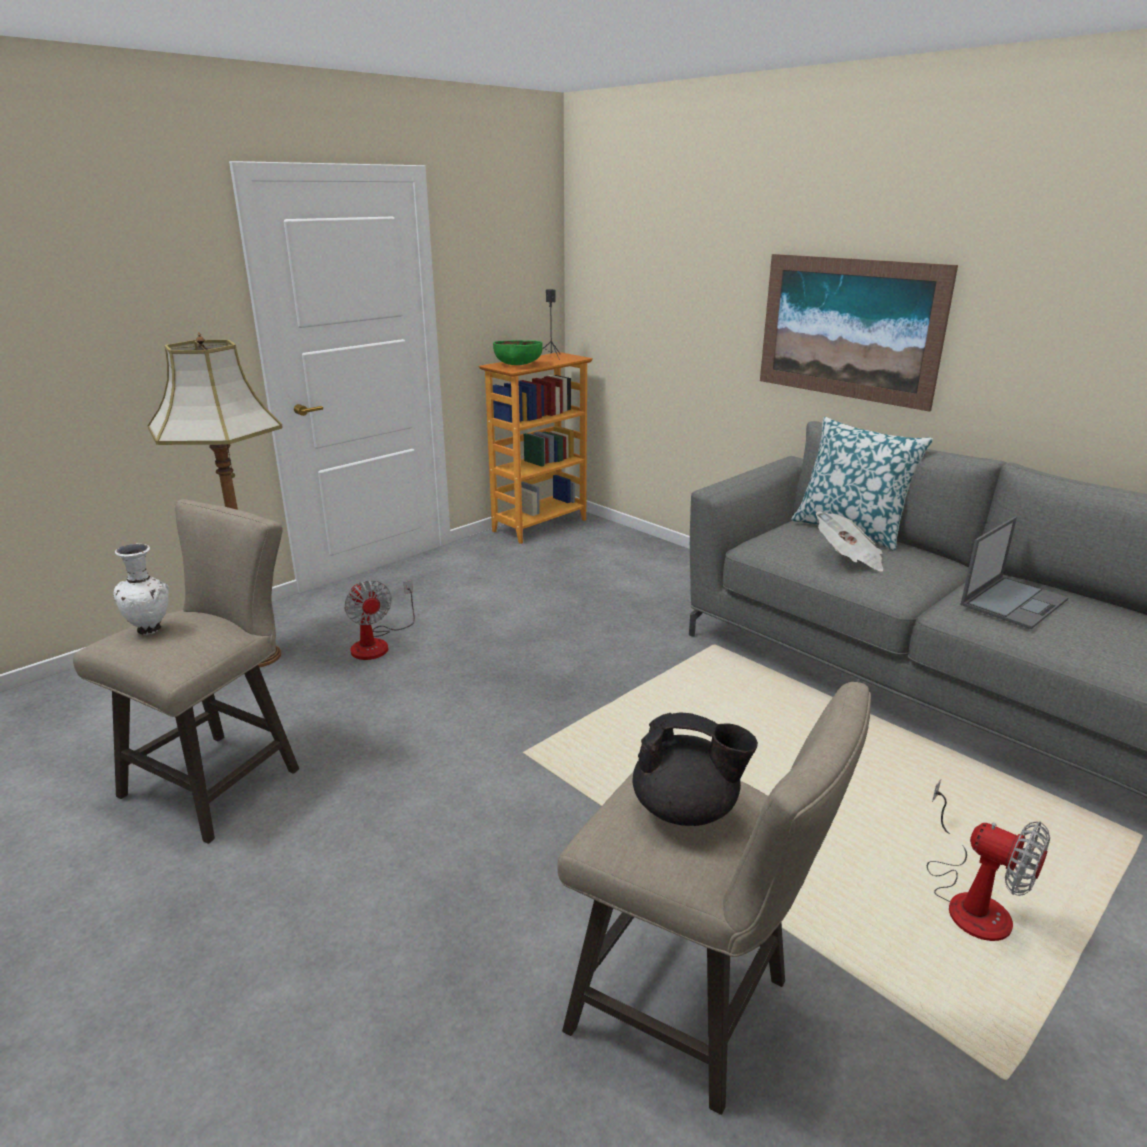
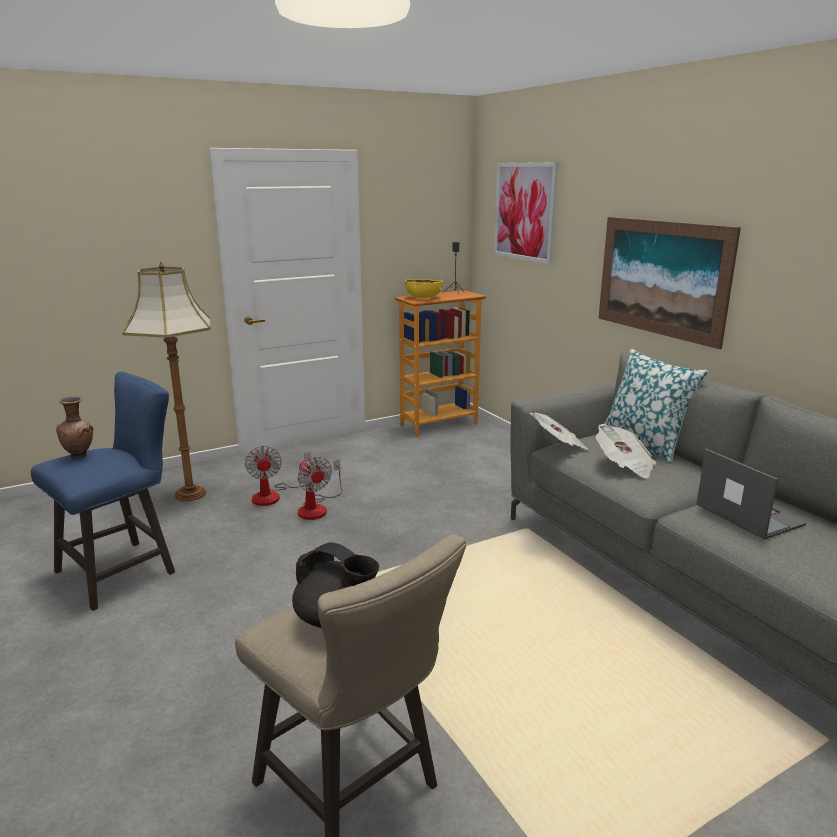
camera: 15 degrees right, 5 degrees down
(151, 630) = (80, 456): white vase -> brown vase
(222, 777) = (124, 570): beige stool -> blue stool
(518, 365) = (423, 298): green bowl -> yellow bowl
(644, 248) = (524, 211): none -> picture
(758, 541) = (558, 445): none -> newspaper
(970, 900) = (631, 759): fan -> fan (317, 507)
(1014, 602) = (747, 514): laptop -> laptop turned 90 degrees counterclockwise

